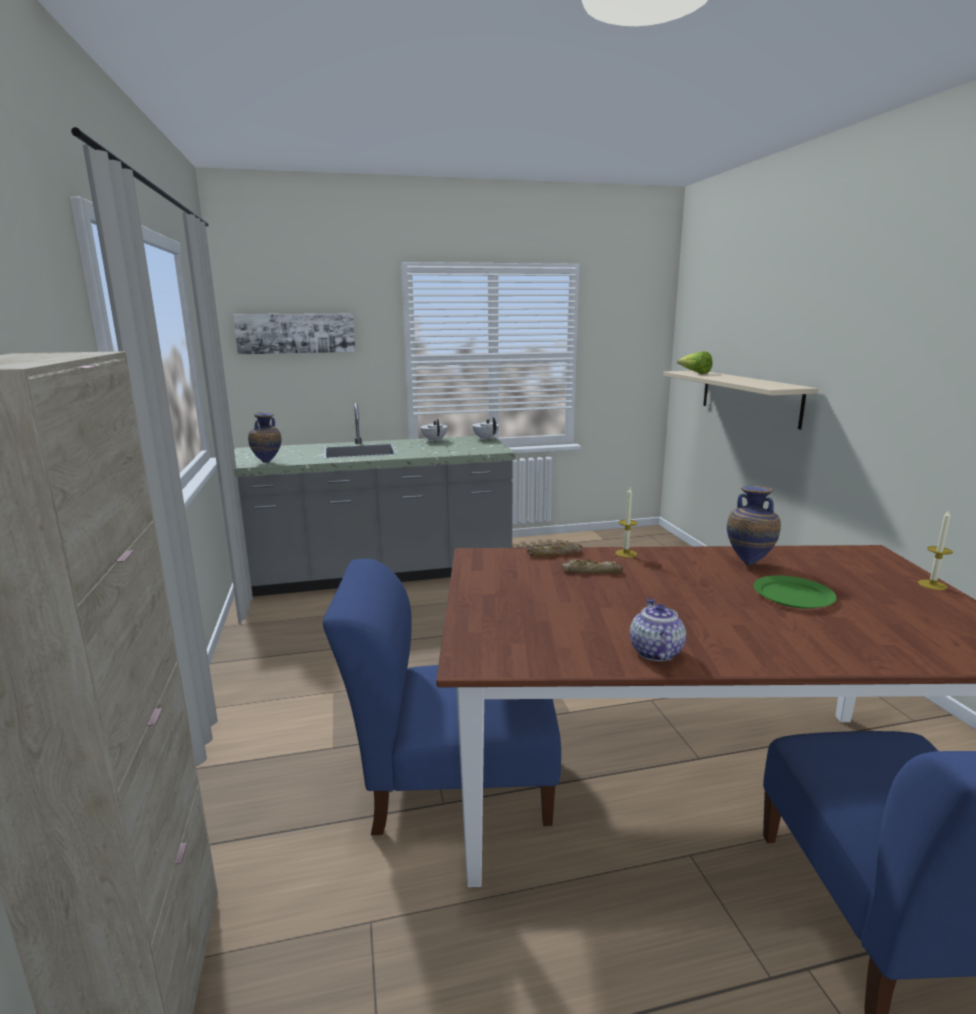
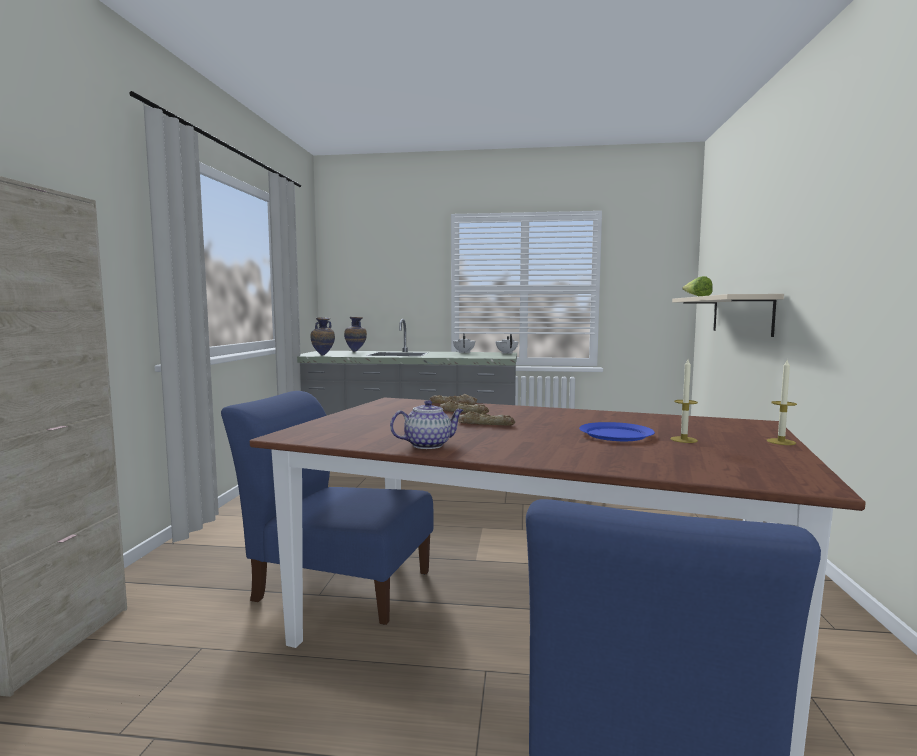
camera: 20 degrees right, 10 degrees down
(296, 333) = (370, 268): picture -> none
(626, 553) = (511, 407): candle -> candle (683, 440)
(648, 594) = (485, 424): none -> bread
(655, 651) = (428, 445): teapot -> teapot turned 45 degrees clockwise
(749, 563) = (613, 418): vase -> vase (356, 351)
(793, 595) = (616, 434): green plate -> blue plate

